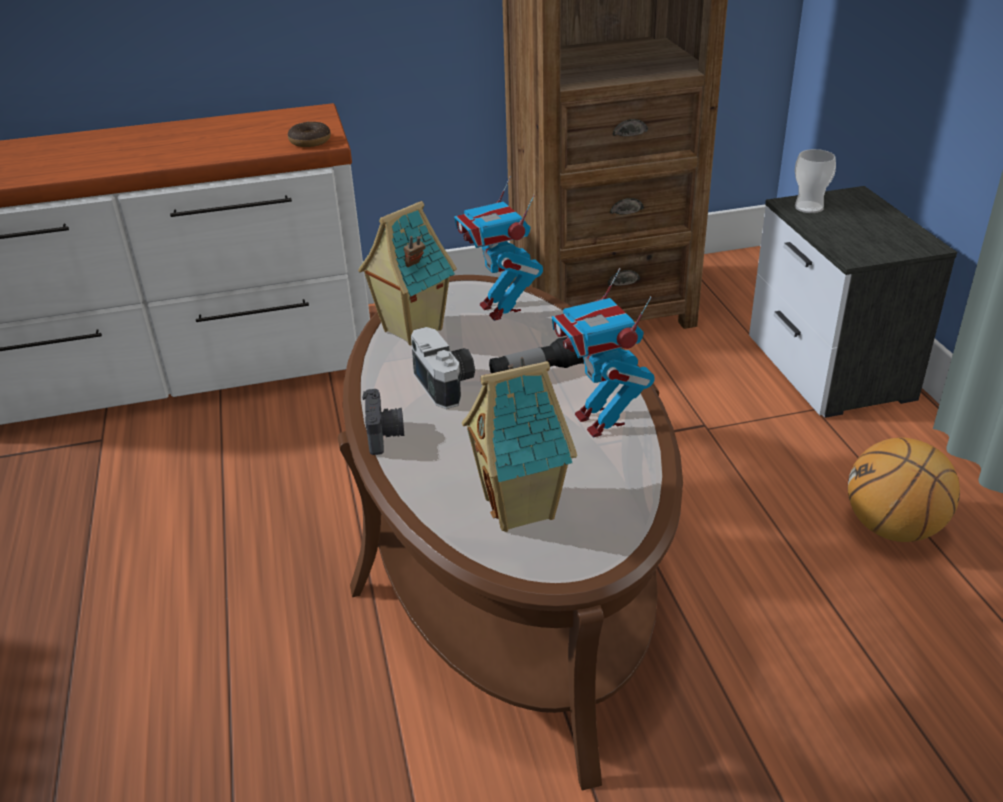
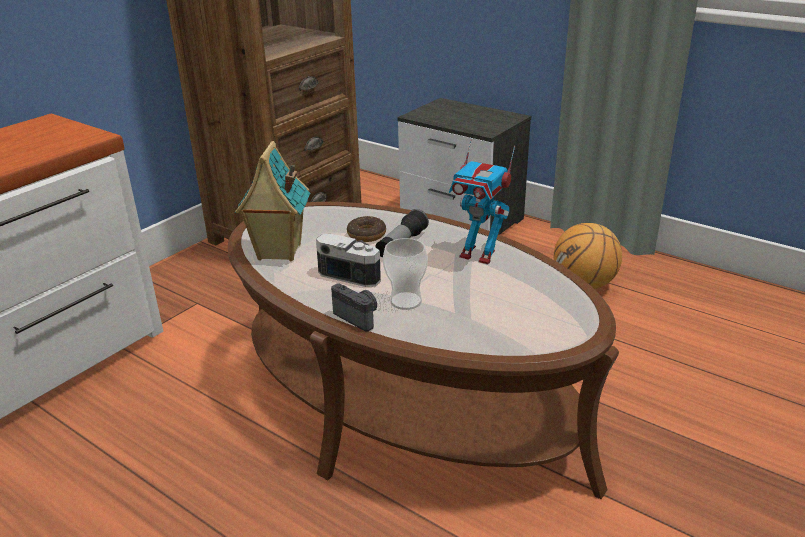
camera: 40 degrees left, 5 degrees down
(310, 141) = (78, 139): donut -> donut (366, 235)
(500, 309) = (322, 220): toy robot -> none
(522, 508) = (507, 316): toy house -> none
(809, 207) = (427, 115): cup -> cup (406, 301)

